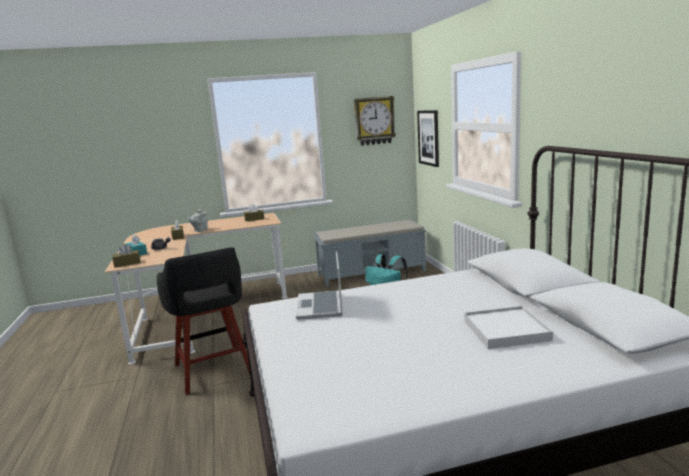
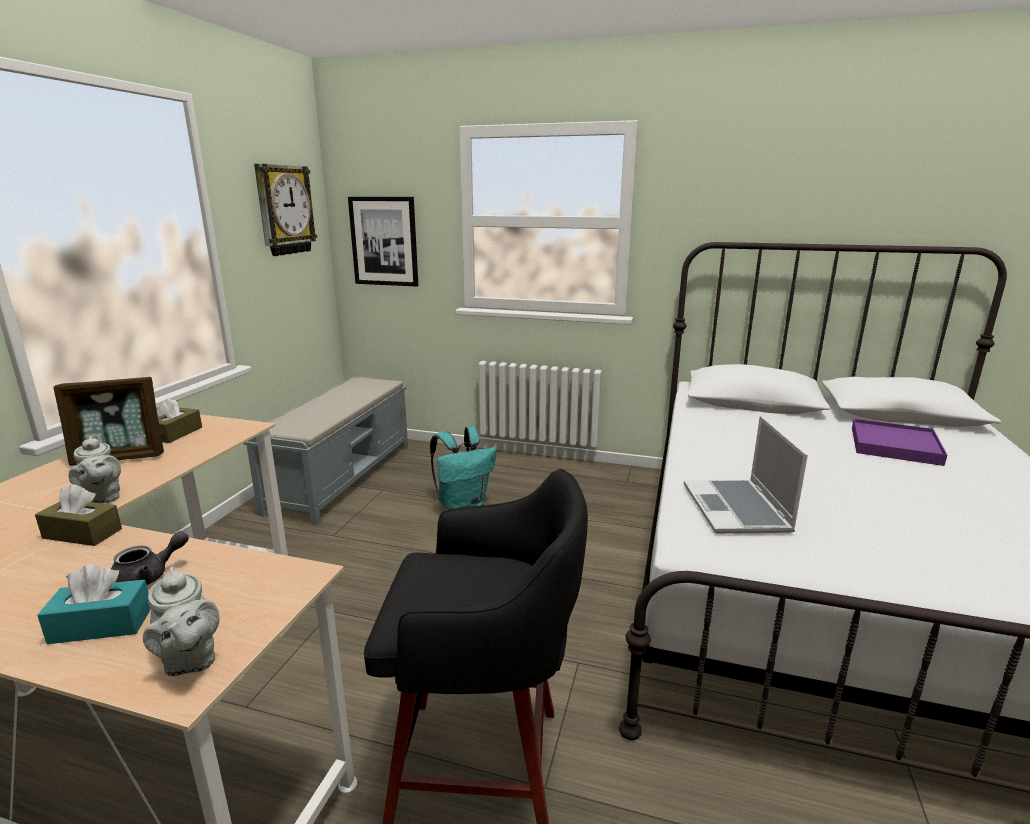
camera: 60 degrees left, 5 degrees up
(127, 263) = (189, 660): brown tissue box -> grey teapot
(228, 222) = (120, 457): none -> picture frame
(321, 306) = (737, 509): laptop -> laptop turned 60 degrees clockwise
(506, 330) = (895, 446): white tray -> purple tray

